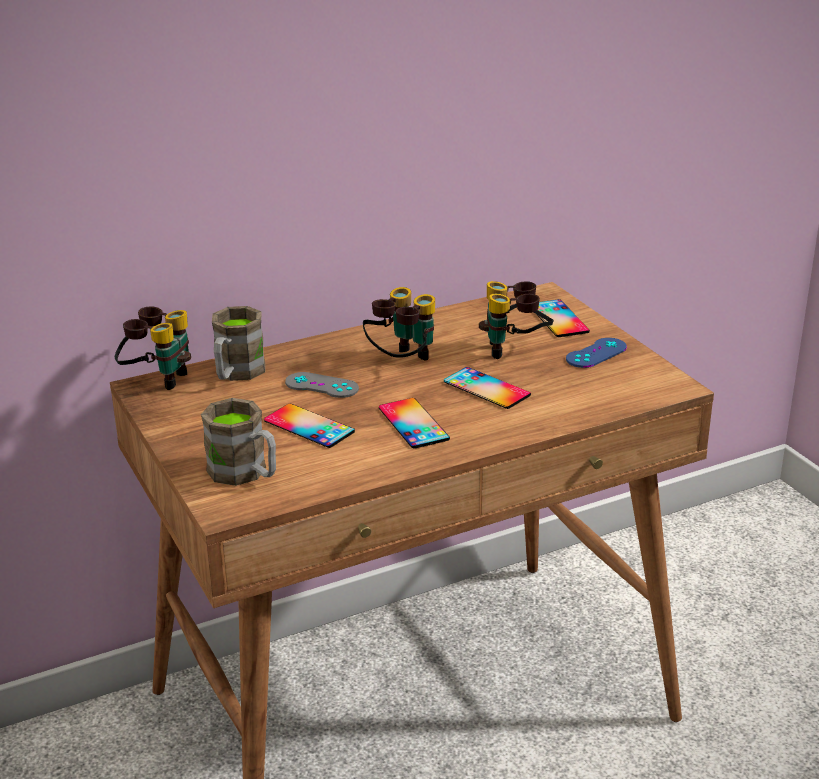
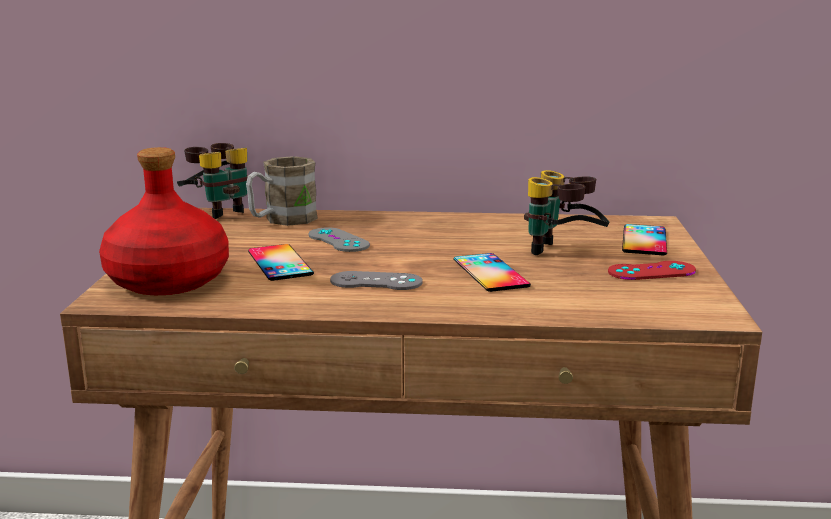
camera: 30 degrees right, 10 degrees down
(245, 474) = (169, 281): brown mug -> red bottle
(401, 362) = (436, 240): binoculars -> none
(413, 423) = (376, 281): phone -> grey game controller
(596, 353) = (651, 271): blue game controller -> red game controller

